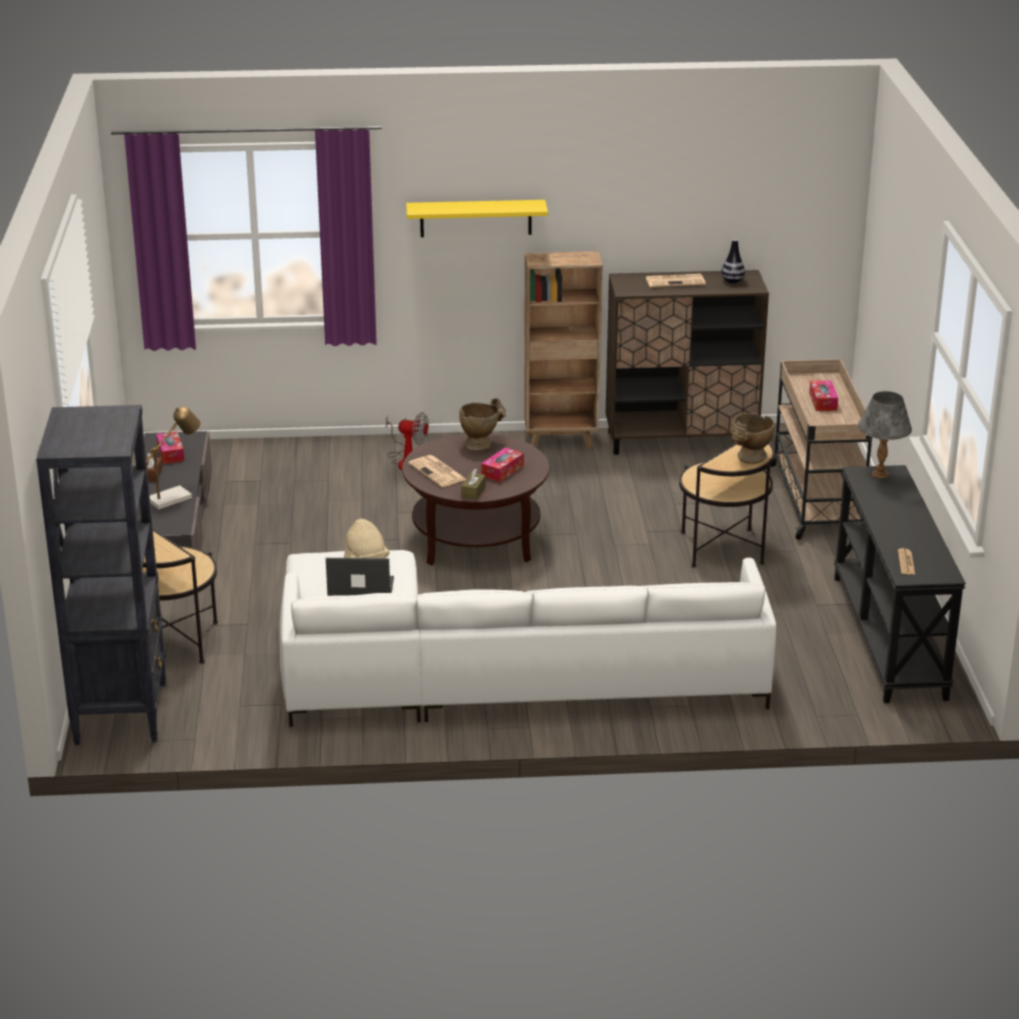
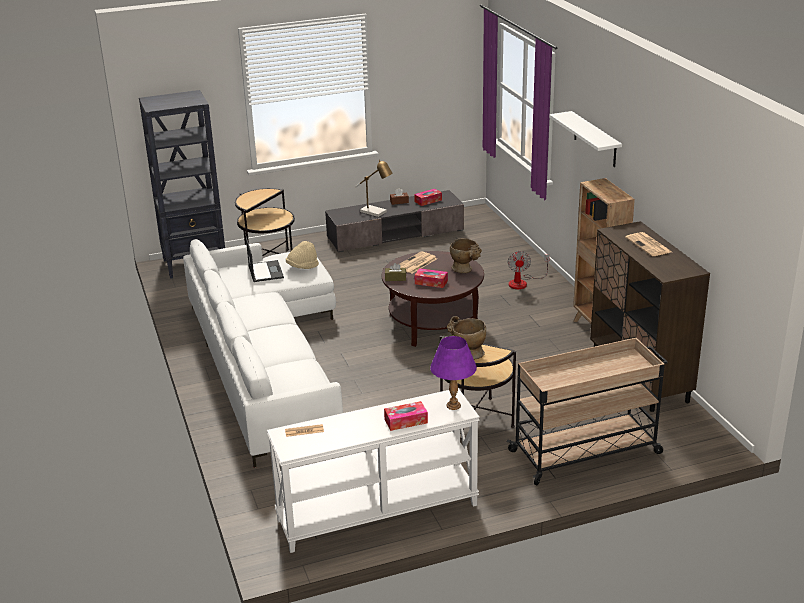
camera: 75 degrees right, 0 degrees up
(476, 218) = (595, 139): yellow shelf -> white shelf
(732, 281) = (672, 266): vase -> none
(823, 401) = (593, 372): tissue box -> tissue box (406, 421)
(880, 474) = (453, 405): grey table lamp -> purple table lamp
(890, 637) = (377, 513): black console table -> white console table

